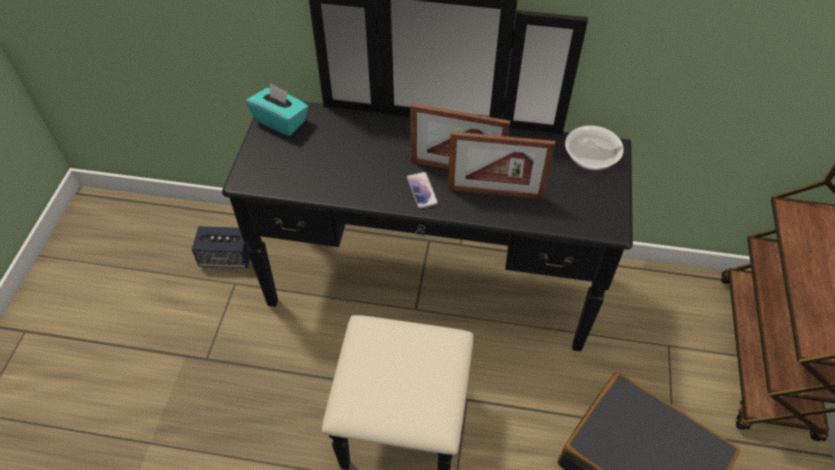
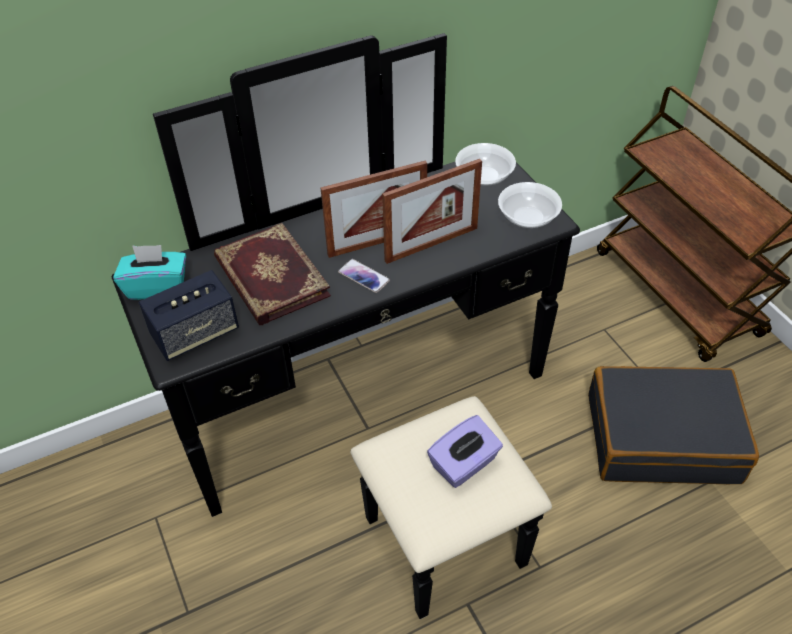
camera: 35 degrees left, 5 degrees down
(226, 257) = (122, 497): speaker -> speaker (195, 333)
(357, 155) = (270, 278): none -> book
(412, 378) = (464, 464): none -> purple tissue box
(594, 212) = (528, 217): none -> bowl

